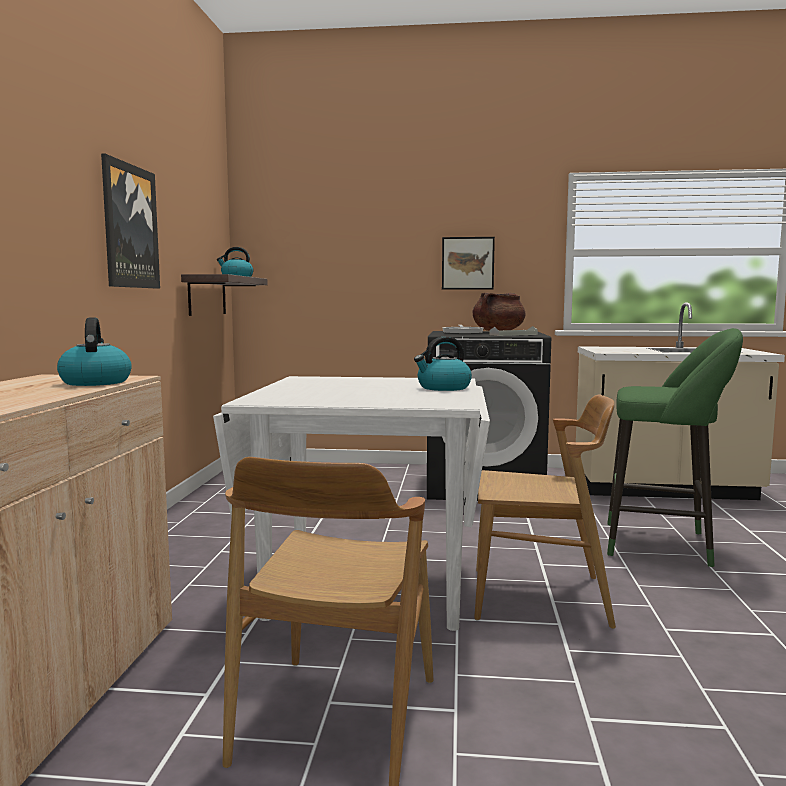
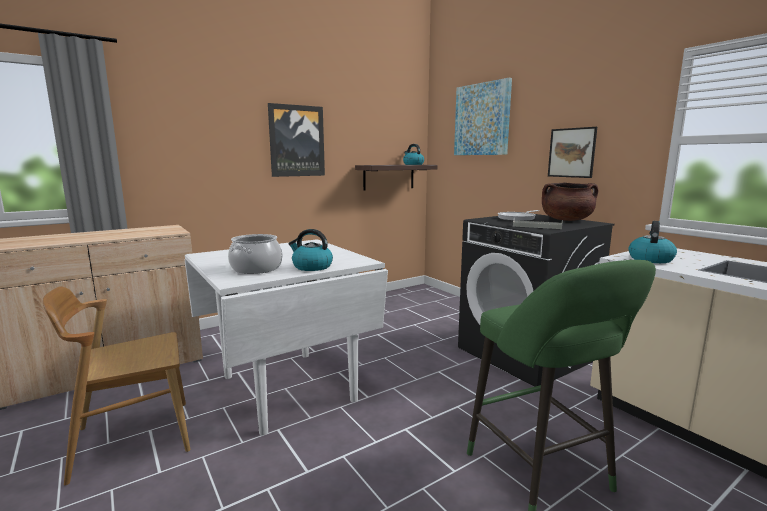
camera: 50 degrees right, 5 degrees up
(95, 382) = (150, 233): kettle -> kettle (650, 259)
(337, 220) = (482, 119): none -> picture
(406, 396) = (256, 269): none -> cooking pot
(540, 597) = (343, 448): brown chair -> none

